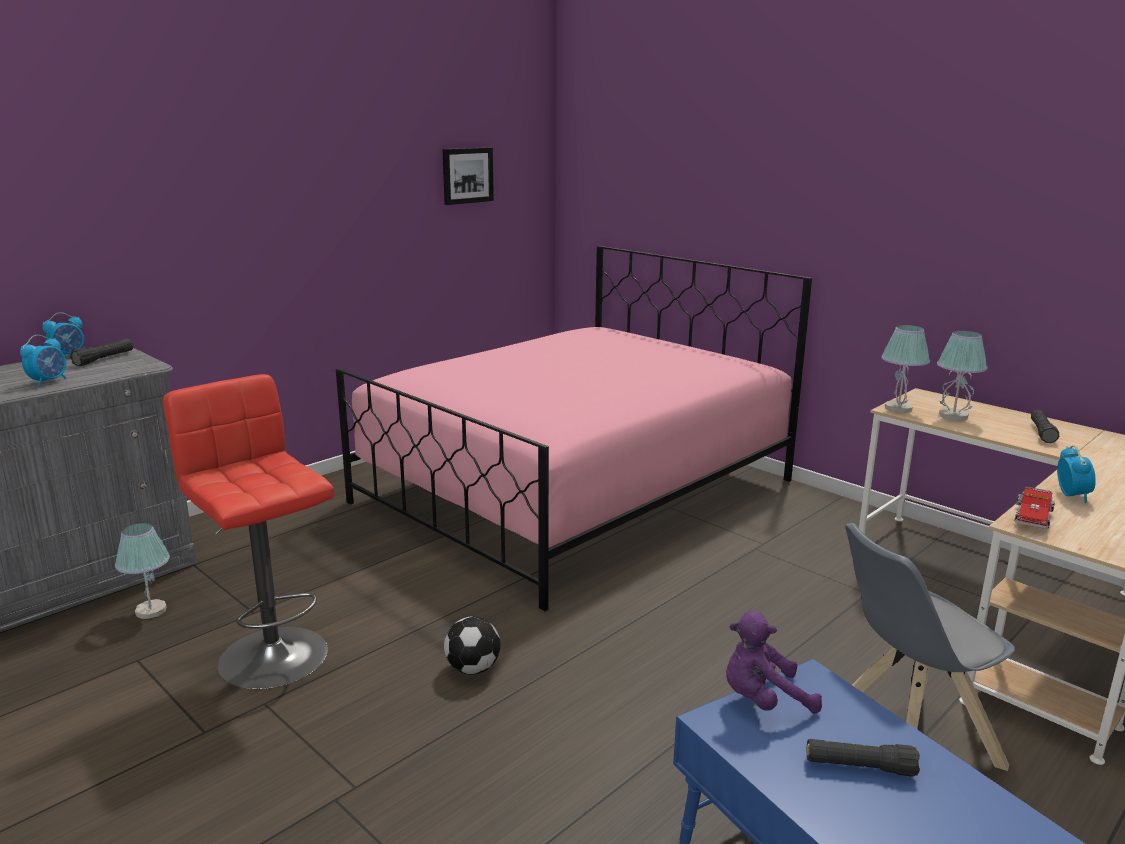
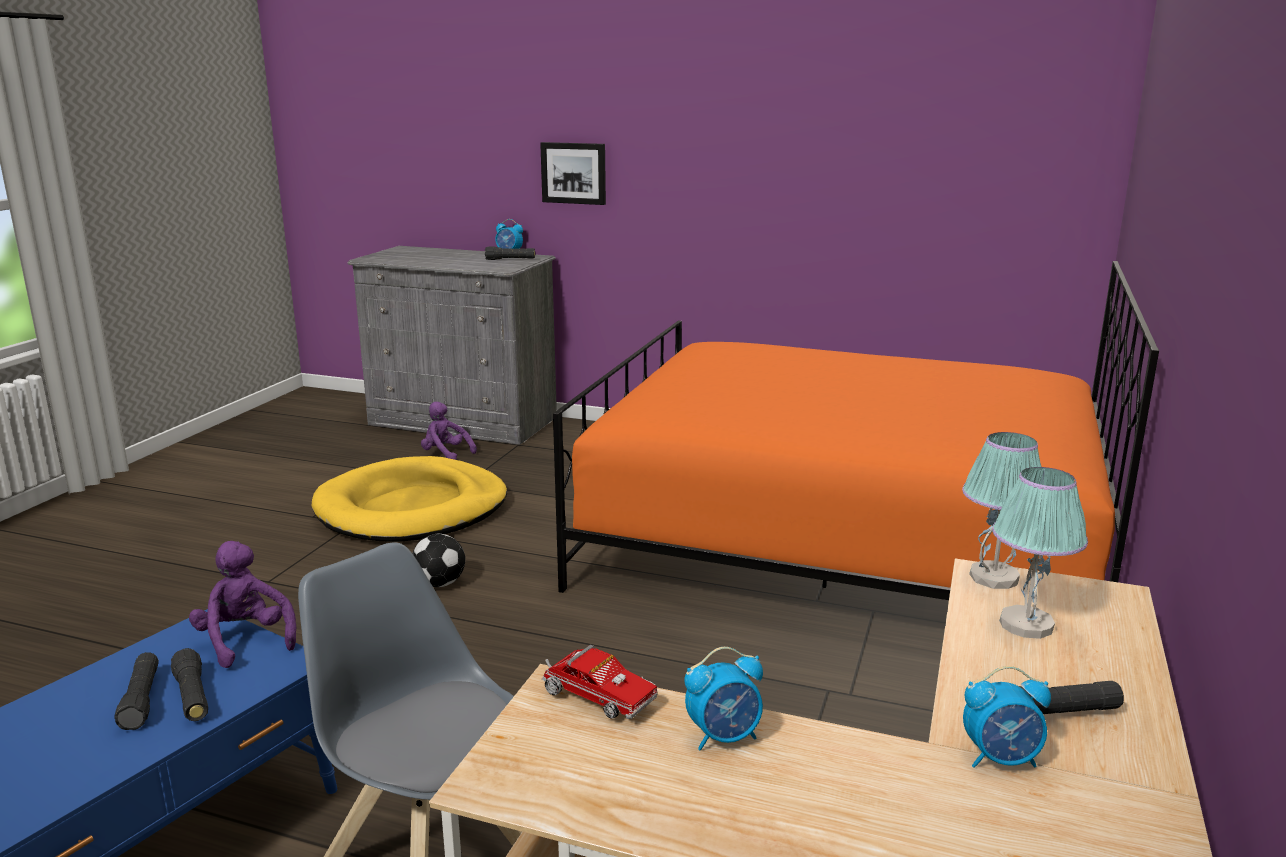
camera: 65 degrees right, 0 degrees up
(49, 381) = (447, 262): alarm clock -> alarm clock (1001, 759)
(150, 610) = (445, 454): table lamp -> purple plush toy
(274, 656) = (412, 508): red stool -> yellow dog bed
(467, 175) = (957, 142): picture -> picture (574, 173)
(577, 491) = (842, 548): pink bed -> orange bed
(860, 736) = (192, 696): none -> black flashlight
(1032, 517) = (593, 697): toy truck -> toy truck turned 150 degrees counterclockwise

